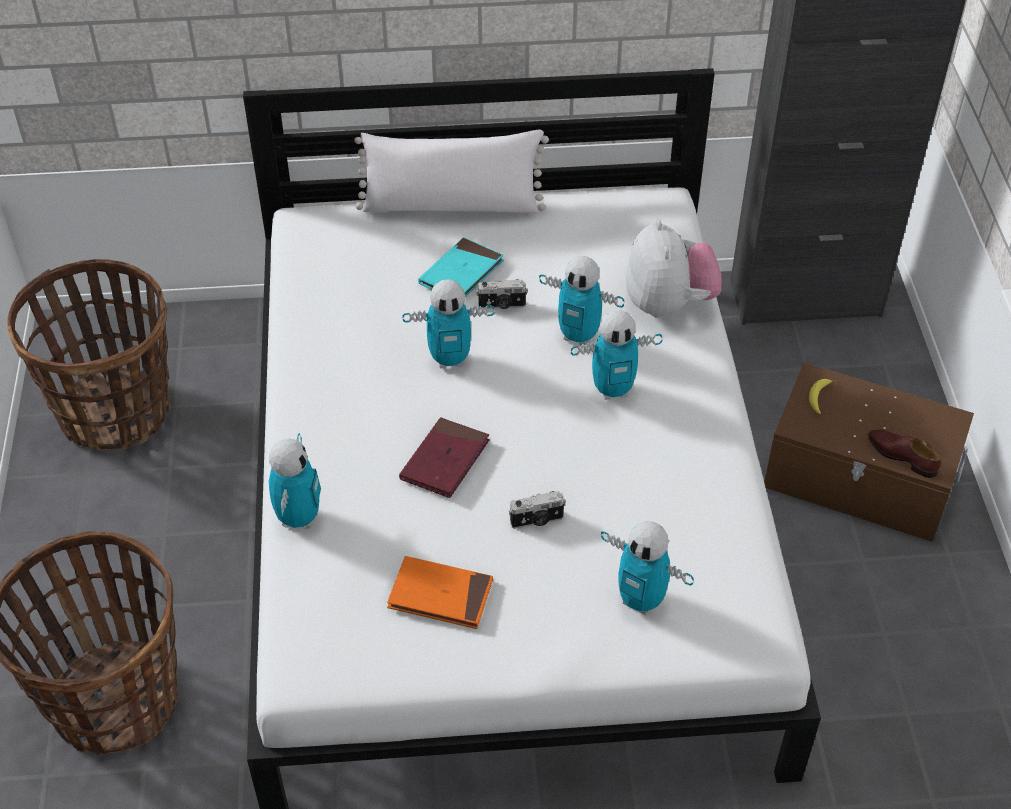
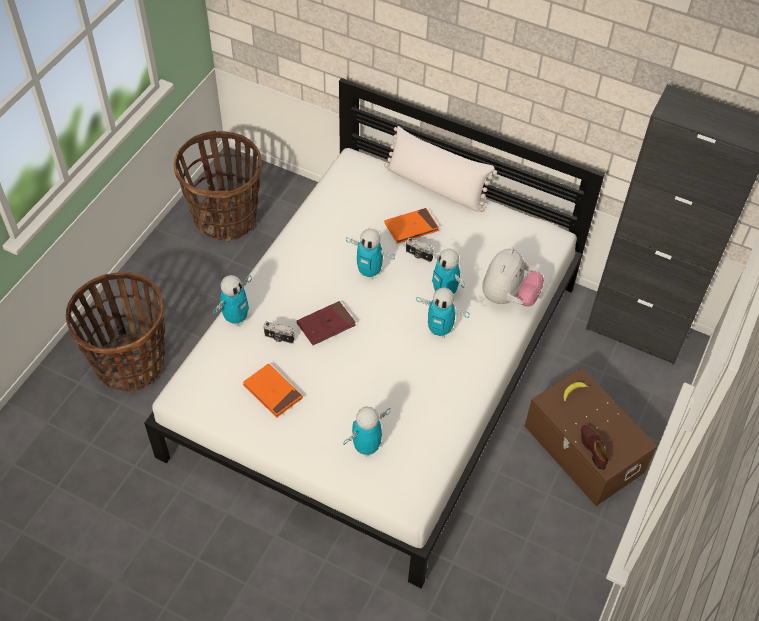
camera: 30 degrees right, 5 degrees up
(461, 273) = (411, 227): turquoise book -> orange book
(537, 521) = (347, 379): camera -> camera (279, 338)
(641, 600) = (366, 447): toy robot -> toy robot turned 75 degrees clockwise

